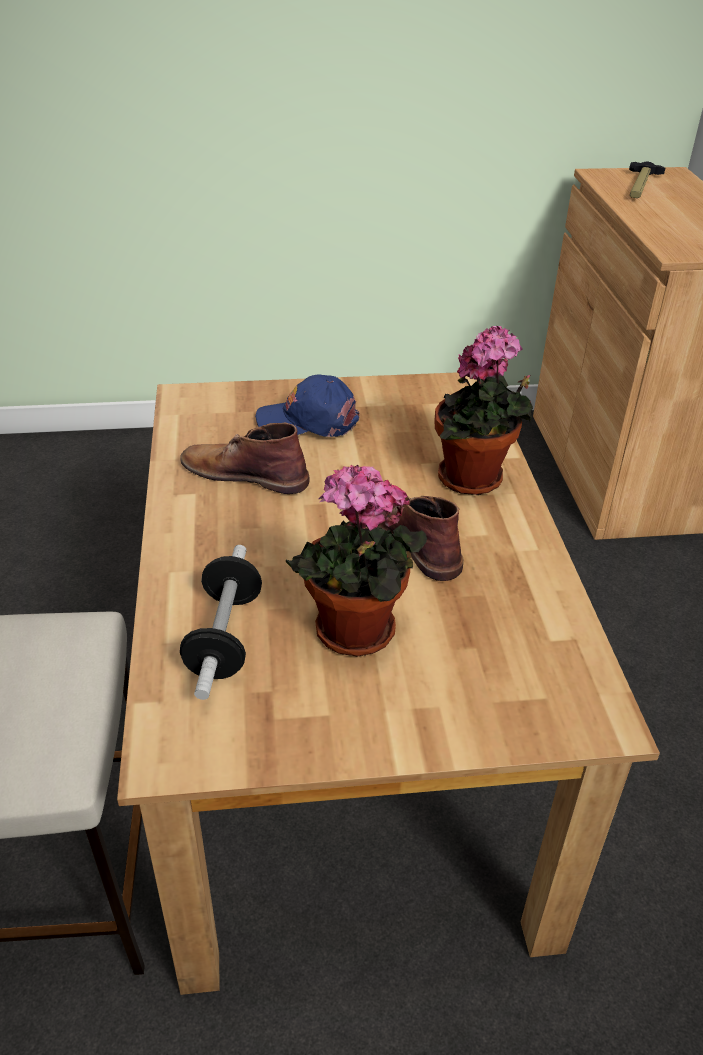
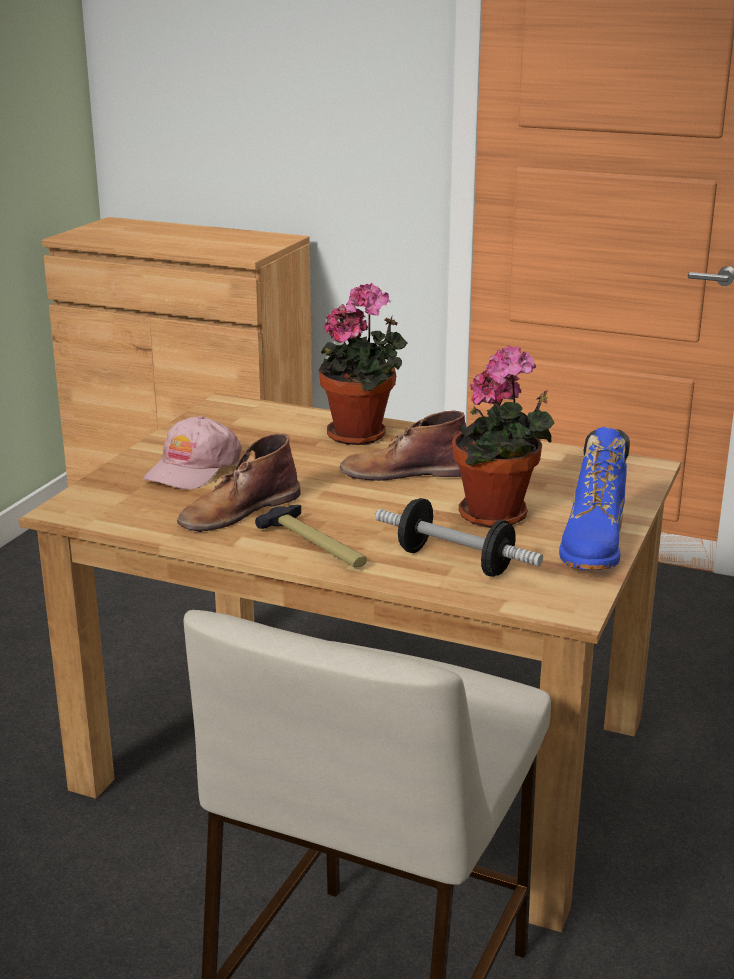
camera: 60 degrees left, 15 degrees down
(308, 421) = (192, 469): blue cap -> pink cap
(331, 735) = (593, 547): none -> blue boot
(640, 187) = (119, 234): hammer -> hammer (316, 545)

